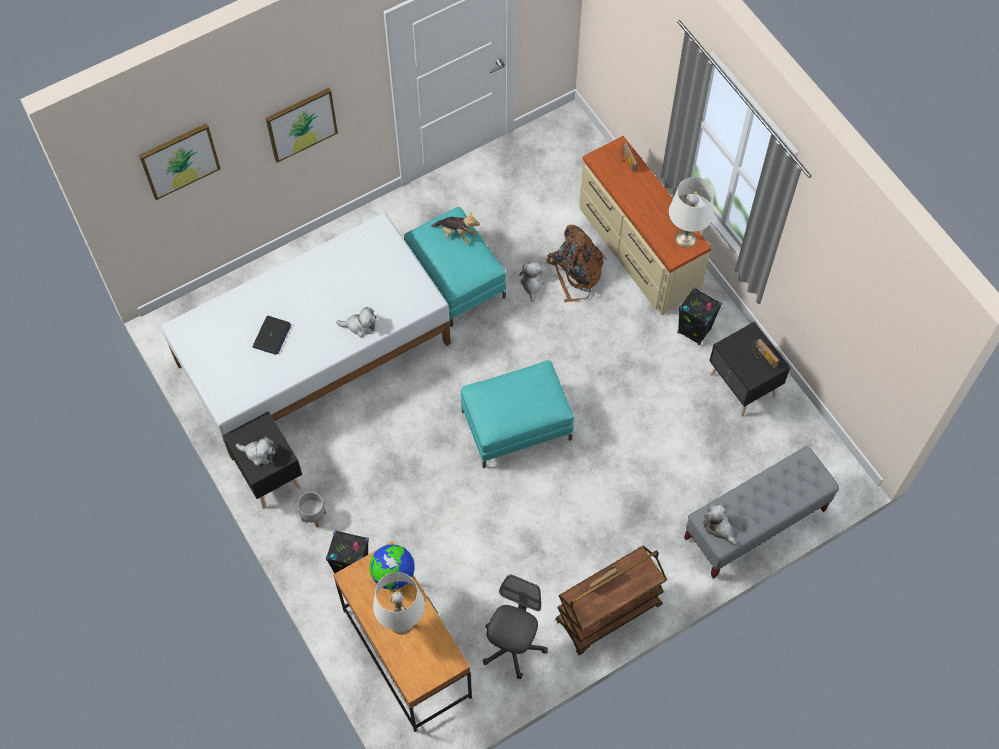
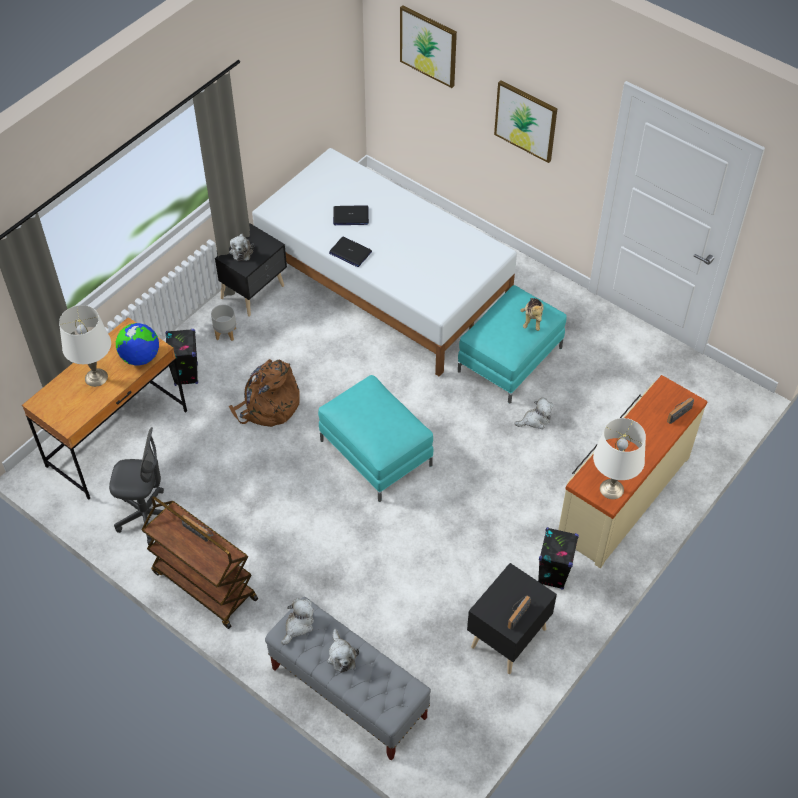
camera: 70 degrees right, 10 degrees down
(321, 351) = (350, 252): none -> laptop
(360, 326) = (388, 270): plush toy -> plush toy (341, 656)
(576, 272) = (568, 452): brown backpack -> brown backpack (268, 407)

